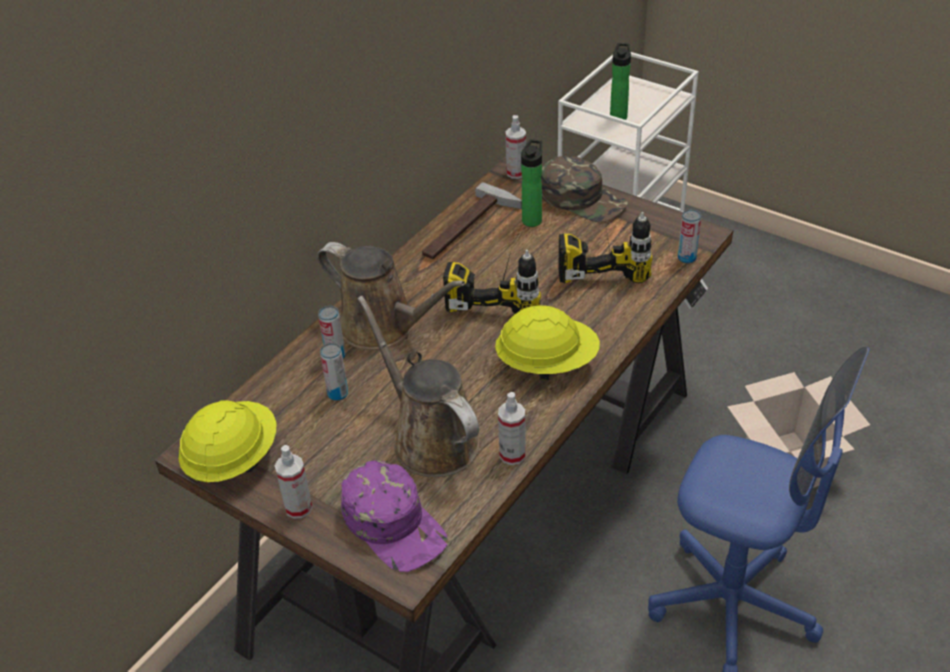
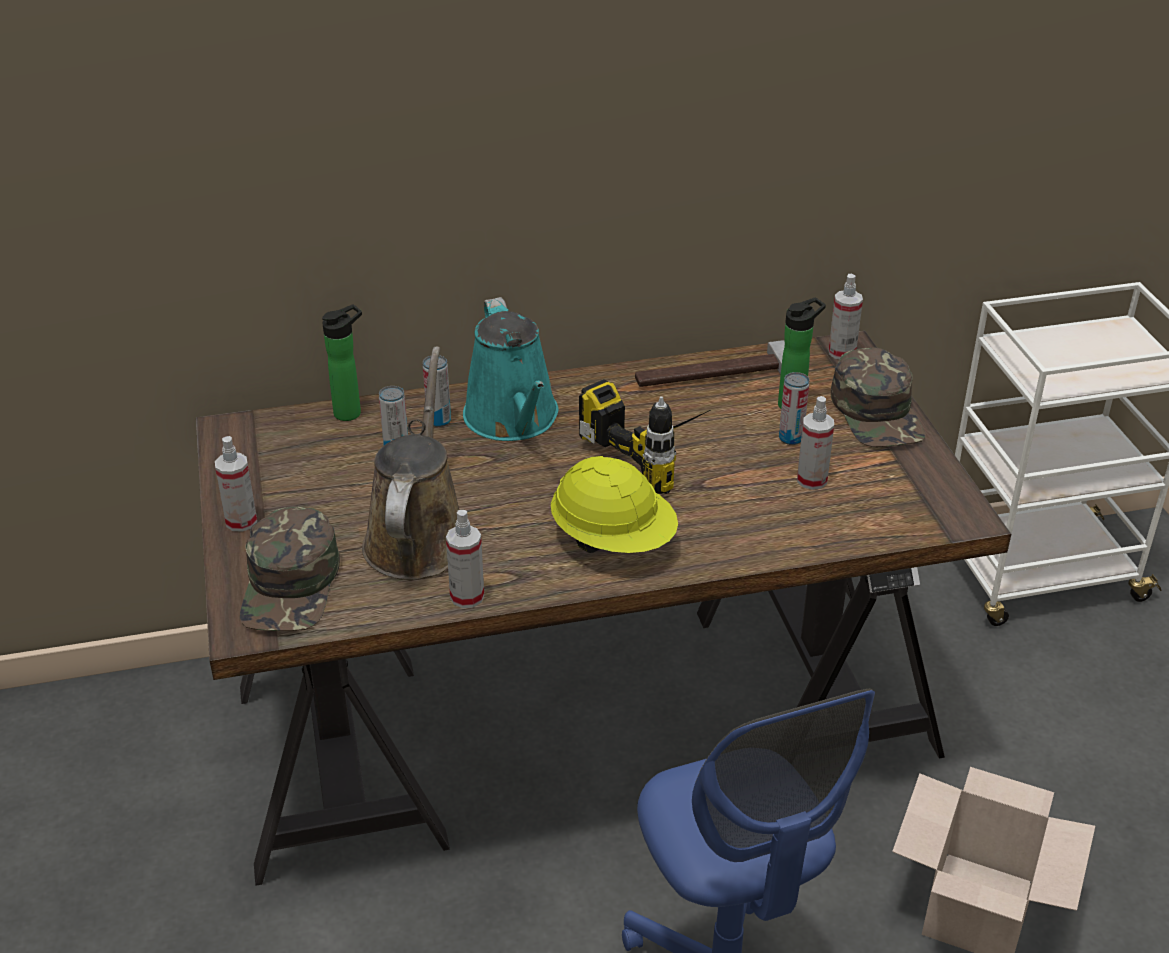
camera: 40 degrees right, 5 degrees down
(232, 459) = (247, 452): yellow hard hat -> none
(383, 326) = (513, 420): brown watering can -> turquoise watering can
(394, 524) = (291, 584): purple cap -> green cap
(602, 259) = (812, 480): power drill -> spray bottle
(618, 115) = (1063, 359): bottle -> bottle (351, 412)
(687, 258) = (910, 530): can -> can (790, 438)

